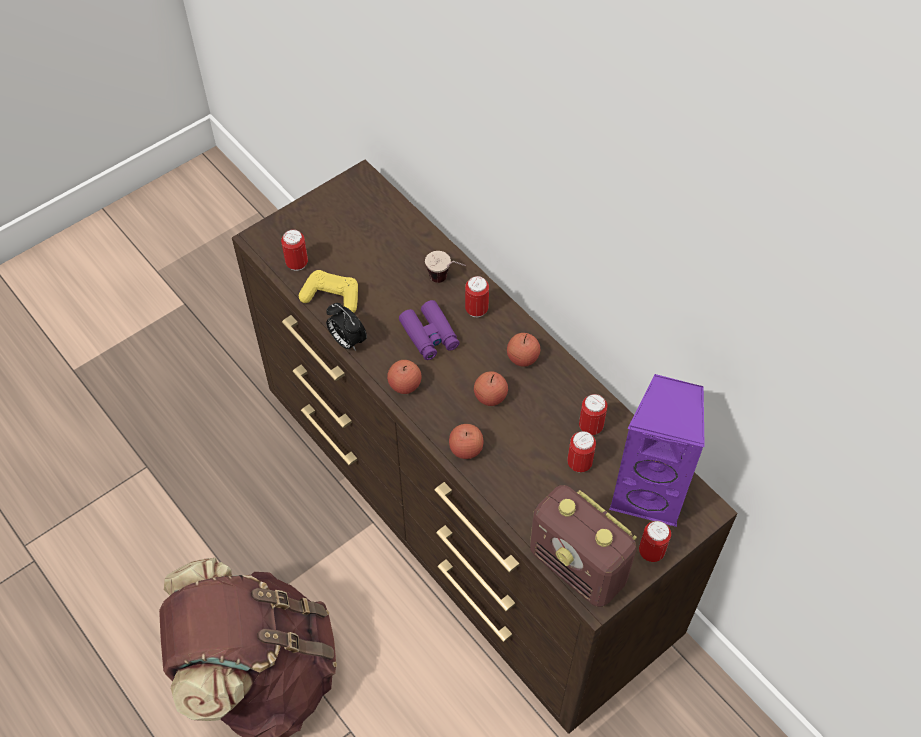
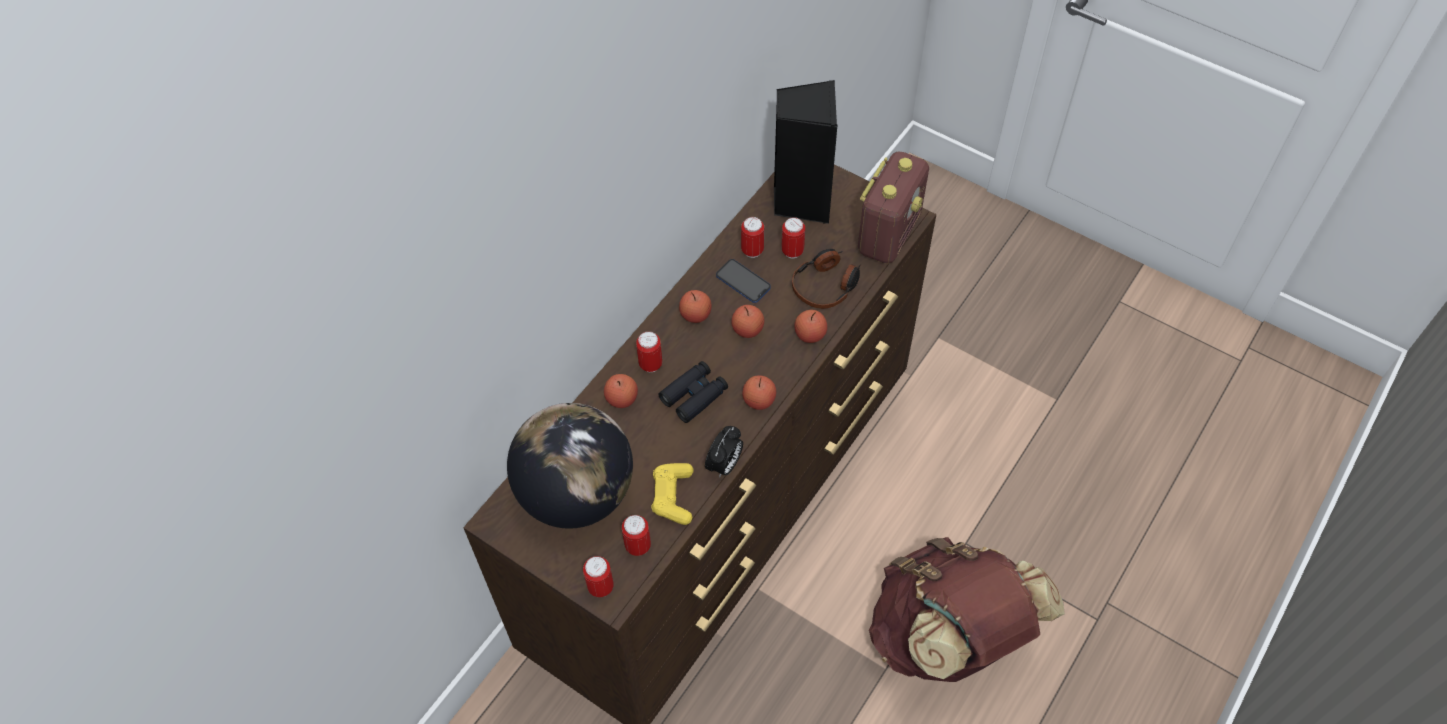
camera: 105 degrees left, 0 degrees up
(363, 233) = (577, 494): none -> globe
(429, 335) = (694, 395): purple binoculars -> black binoculars
(446, 281) = (622, 399): cup -> apple
(524, 482) = (826, 285): none -> headphones
(551, 408) = (743, 282): none -> phone
(649, 493) = (801, 201): purple speaker -> black speaker
(651, 552) = (854, 191): can -> can (600, 587)

